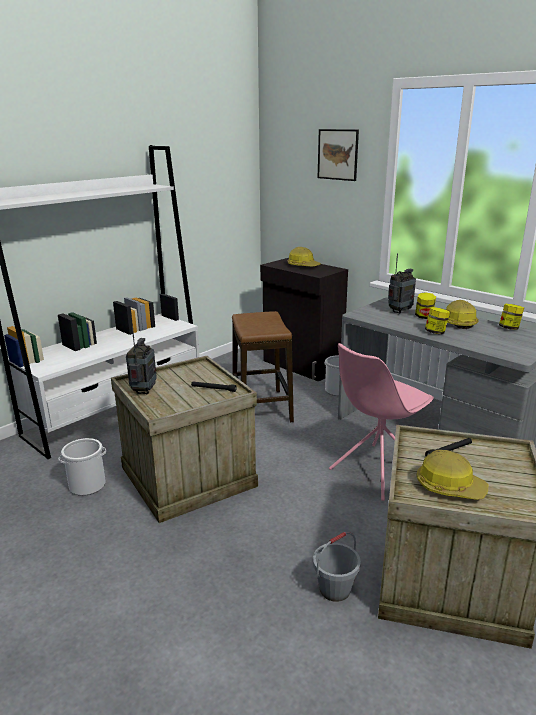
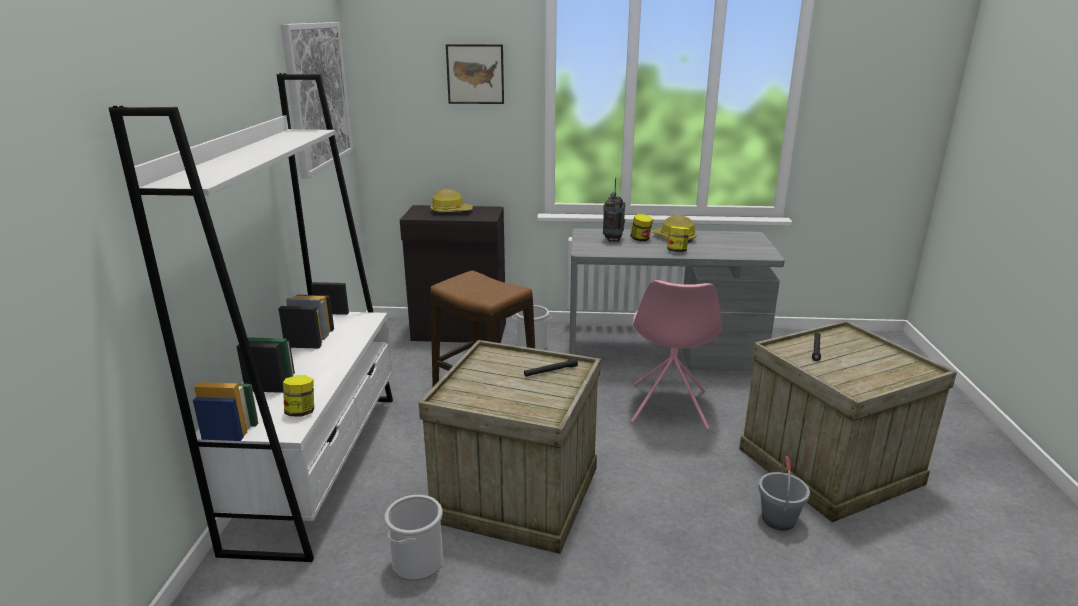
camera: 40 degrees left, 0 degrees up
(144, 391) = (483, 401): radio -> none
(211, 165) = (318, 96): none -> picture
(449, 486) = (862, 375): hard hat -> none
(509, 328) = (716, 233): jar -> jar (301, 412)

